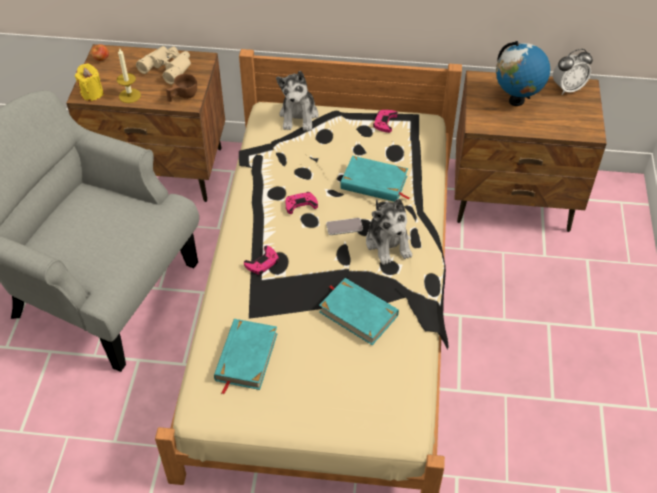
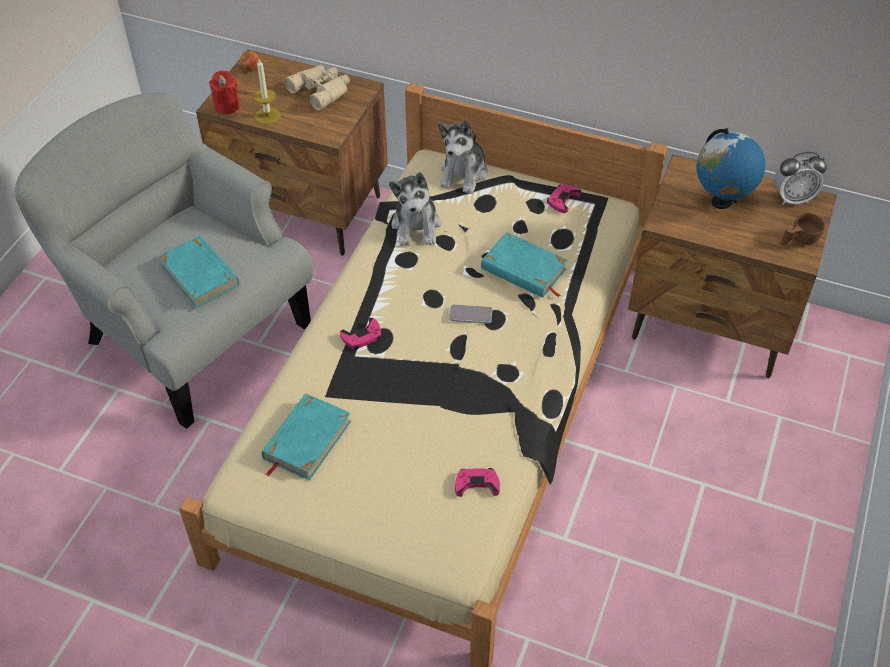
camera: 15 degrees right, 0 degrees up
(92, 93) = (227, 106): yellow candle -> red candle
(182, 96) = (325, 127): brown cup -> brown cup (798, 241)
(300, 204) = (429, 278): pink game controller -> pink game controller (477, 484)
(358, 313) = (451, 418): turquoise book -> turquoise book (200, 274)
(388, 243) = (516, 344): plush toy -> plush toy (416, 226)

